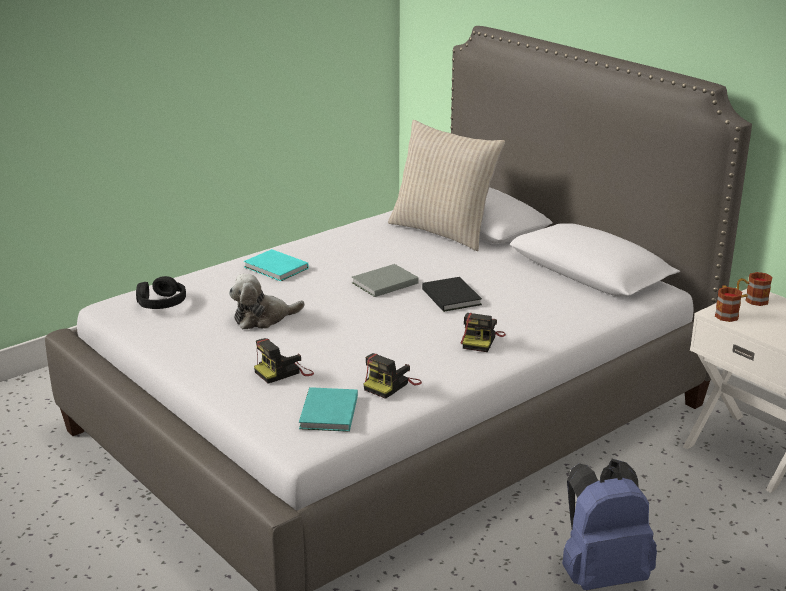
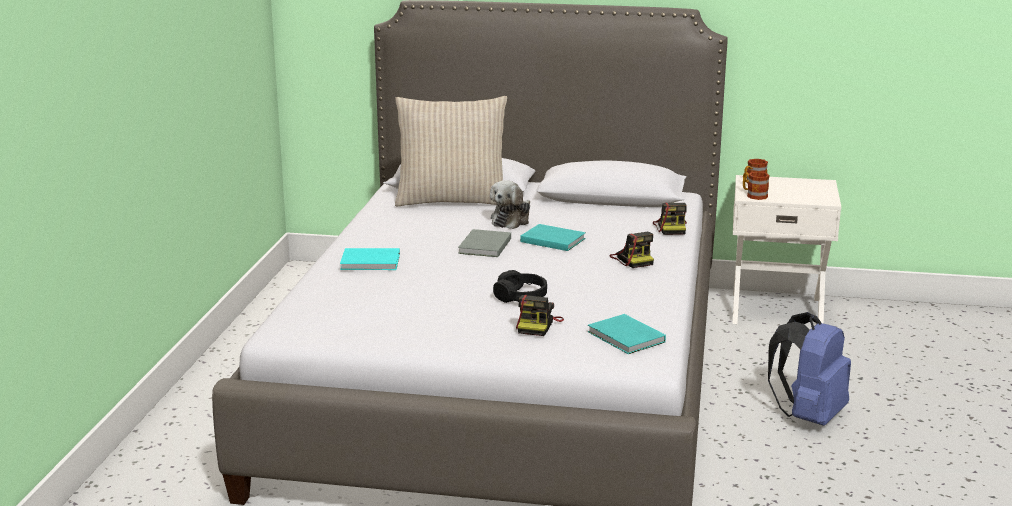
camera: 40 degrees left, 5 degrees down
(161, 302) = (328, 315): black headphones -> black headphones (520, 296)
(263, 318) = (440, 298): plush toy -> plush toy (511, 220)
(391, 385) = (631, 306): camera -> camera (671, 228)
(451, 296) = (552, 239): black book -> turquoise book

